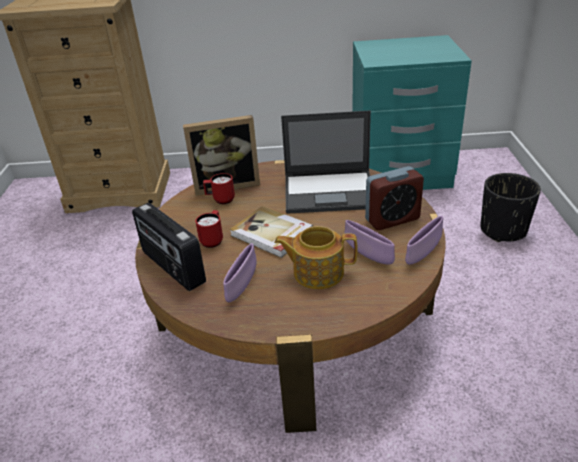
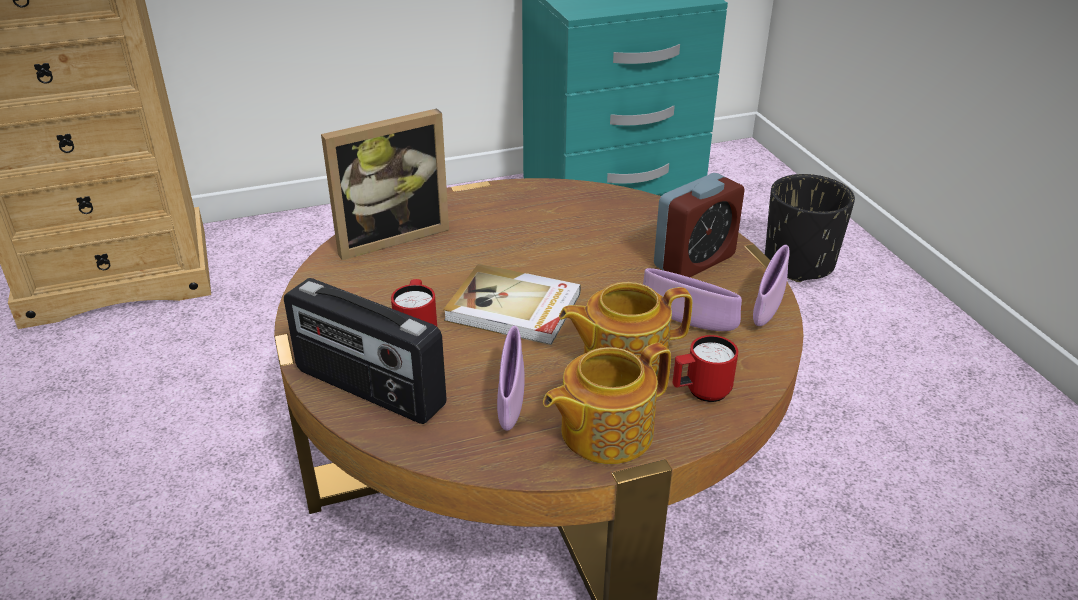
camera: 20 degrees left, 0 degrees up
(220, 200) = (392, 263): red mug -> red mug (701, 392)
(284, 312) = (604, 432): none -> teapot
(330, 192) = (574, 228): laptop -> none

